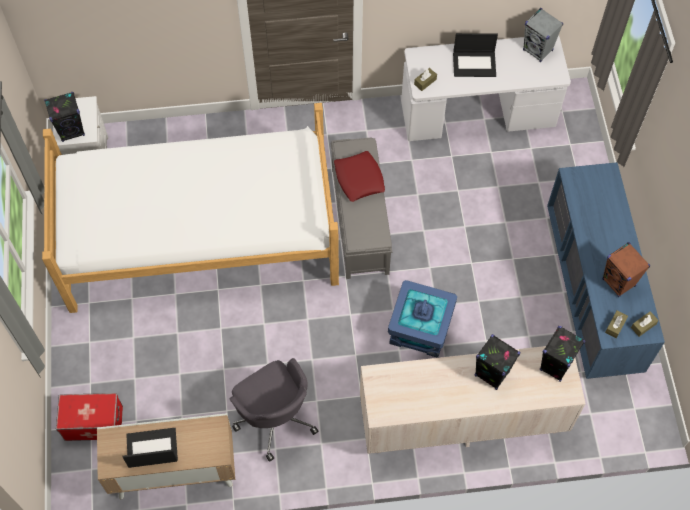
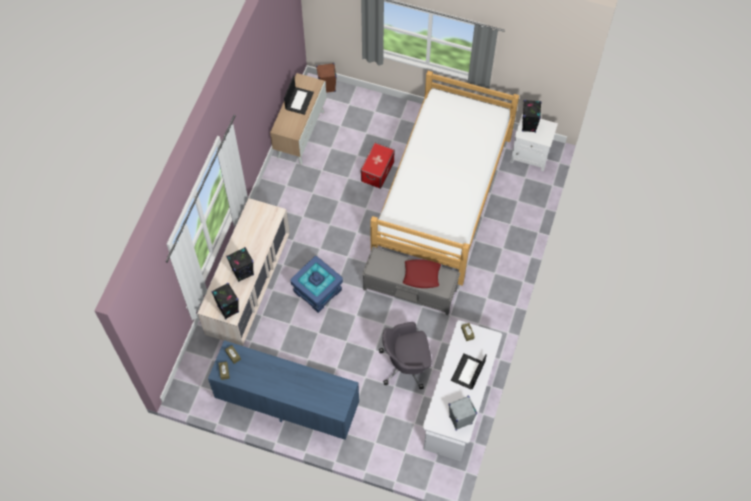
camera: 115 degrees right, 0 degrees up
(94, 423) = (350, 106): storage box -> storage box (377, 171)
(275, 417) = (304, 192): grey office chair -> grey office chair (406, 365)
(618, 282) = (259, 373): brown speaker -> brown speaker (327, 87)

